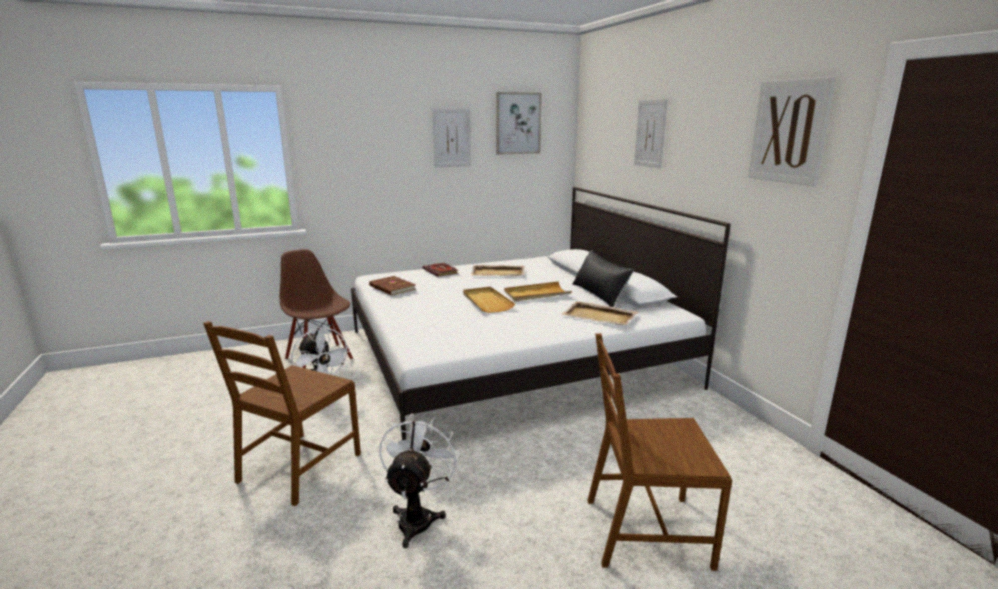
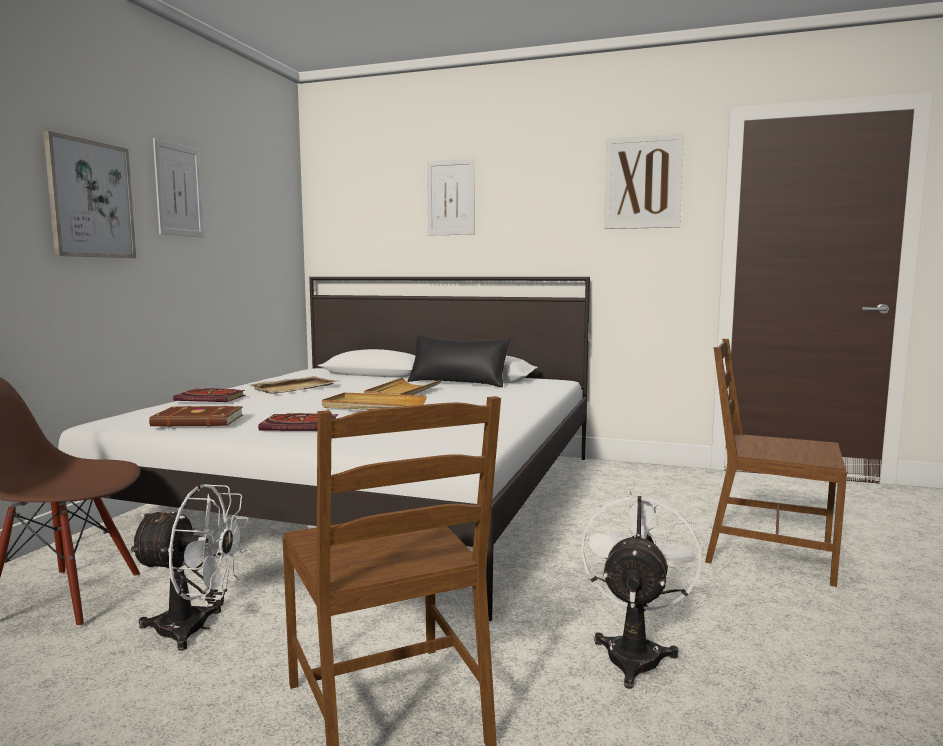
camera: 50 degrees left, 10 degrees down
(418, 517) = (635, 652): white fan -> white fan turned 60 degrees clockwise
(419, 306) = (302, 426): none -> book
(518, 123) = (250, 183): picture -> picture (90, 199)
(600, 316) = (513, 393): beige tray -> none
(645, 531) = (768, 553): brown chair -> brown chair turned 75 degrees clockwise

